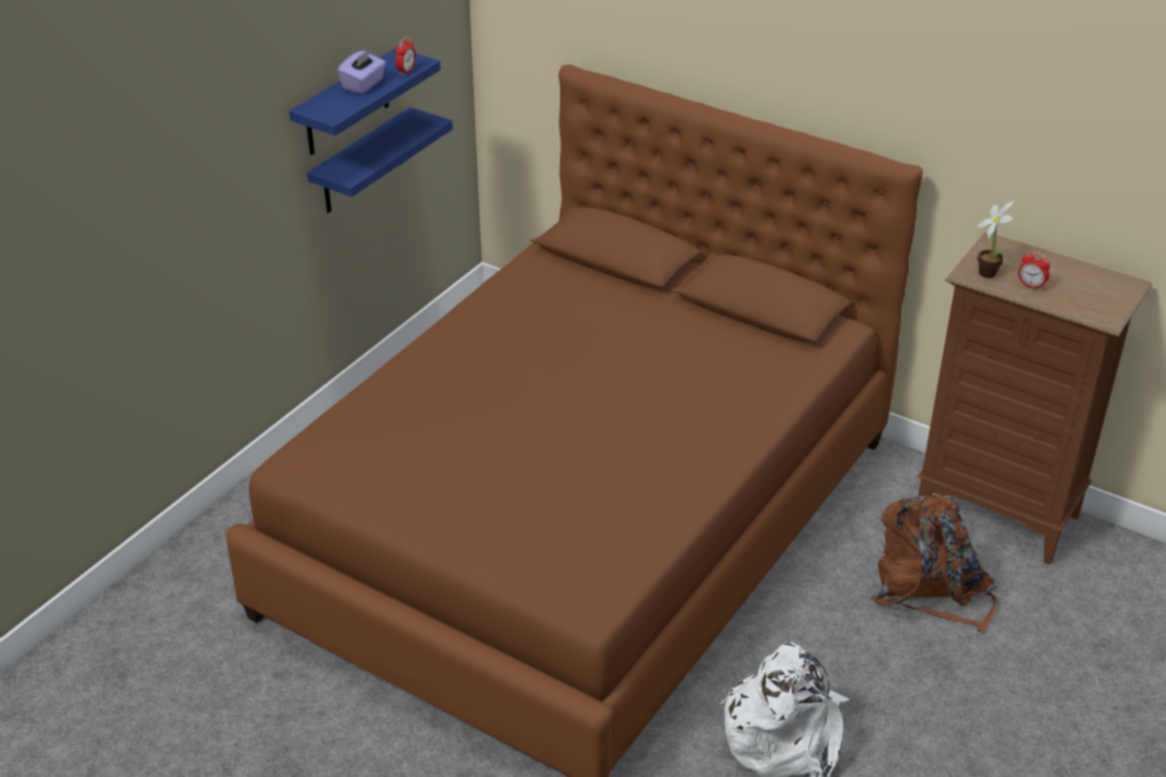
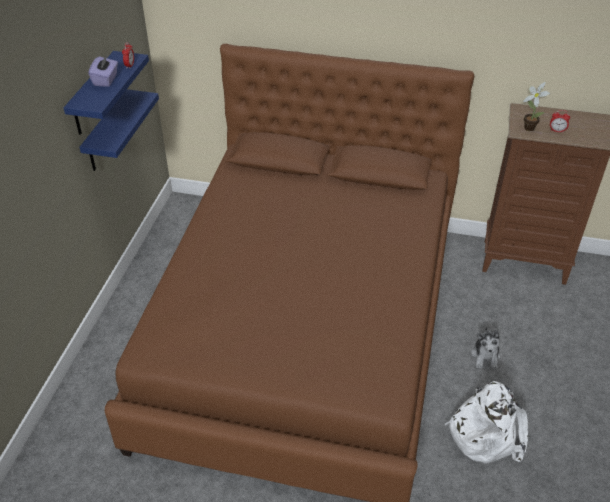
camera: 20 degrees left, 5 degrees up
(848, 633) = (485, 356): none -> plush toy
(930, 589) = (514, 316): brown backpack -> none

